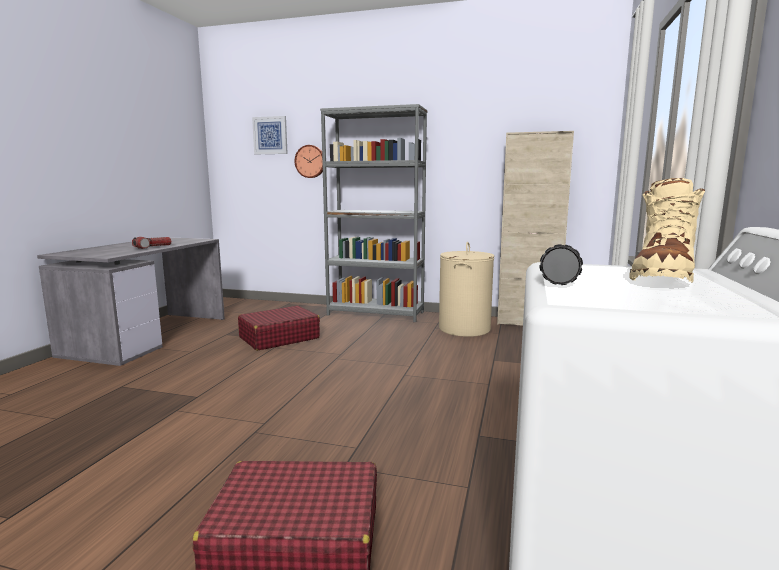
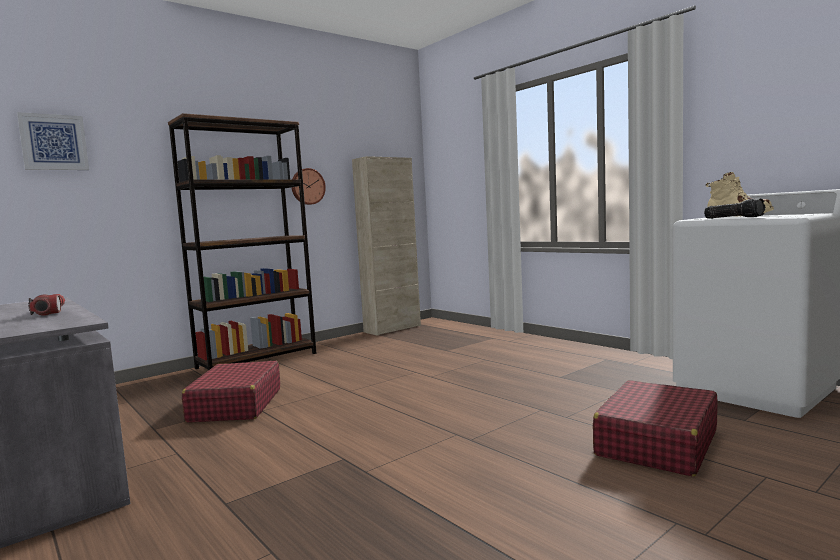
camera: 55 degrees left, 5 degrees down
(310, 161) = (130, 181): wall clock -> wall clock (307, 186)
(376, 314) = (257, 360): grey bookcase -> brown bookcase
(464, 329) = (367, 344): beige laundry basket -> none

